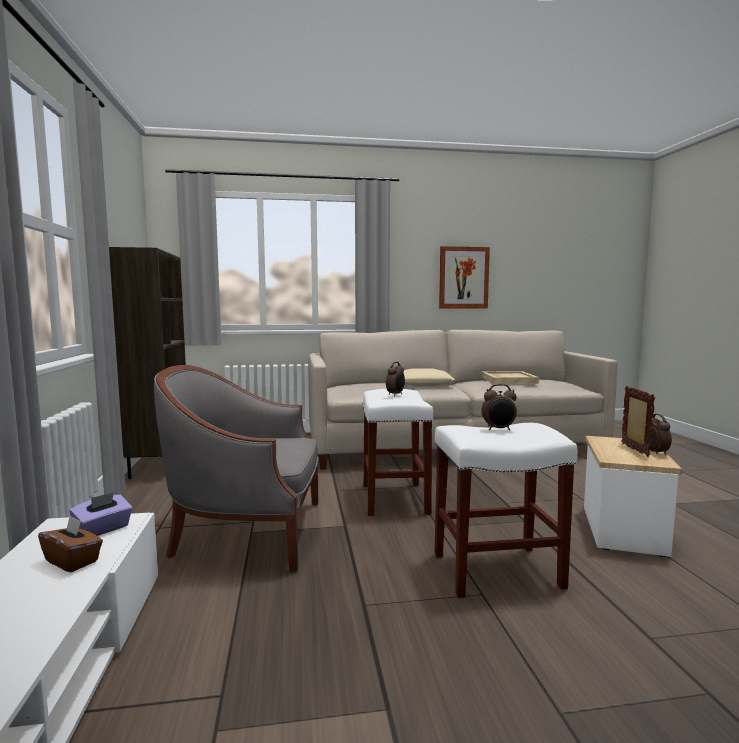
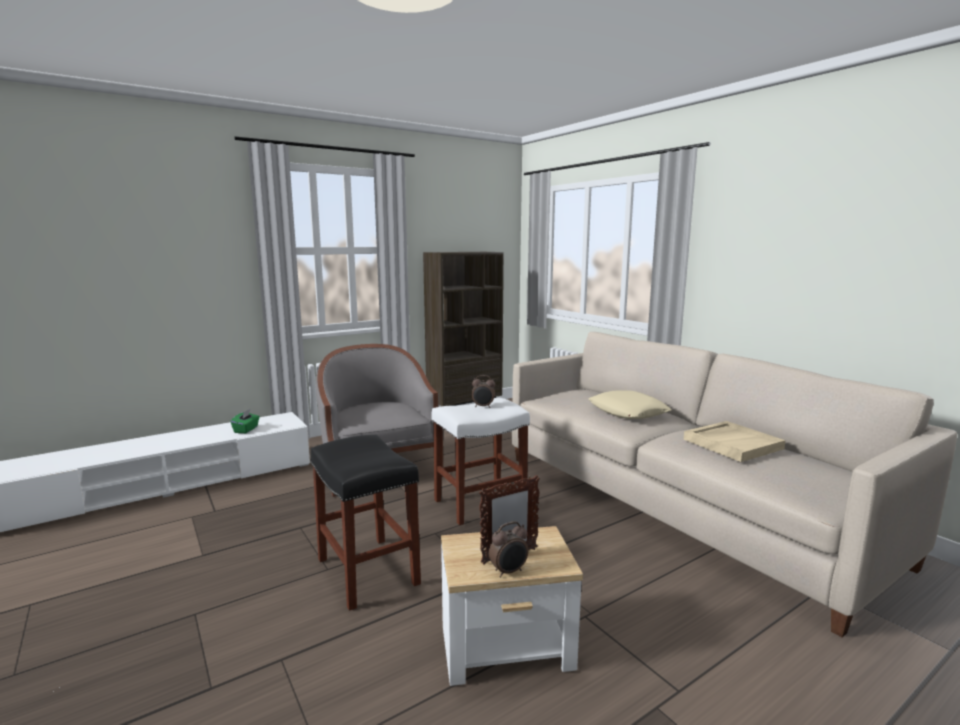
camera: 65 degrees right, 5 degrees up
(72, 561) = (246, 430): brown tissue box -> green tissue box
(103, 529) = (281, 424): purple tissue box -> none
(463, 278) = (804, 277): picture -> none
(498, 429) = (366, 451): alarm clock -> none
(498, 570) = (369, 572): white stool -> black stool

